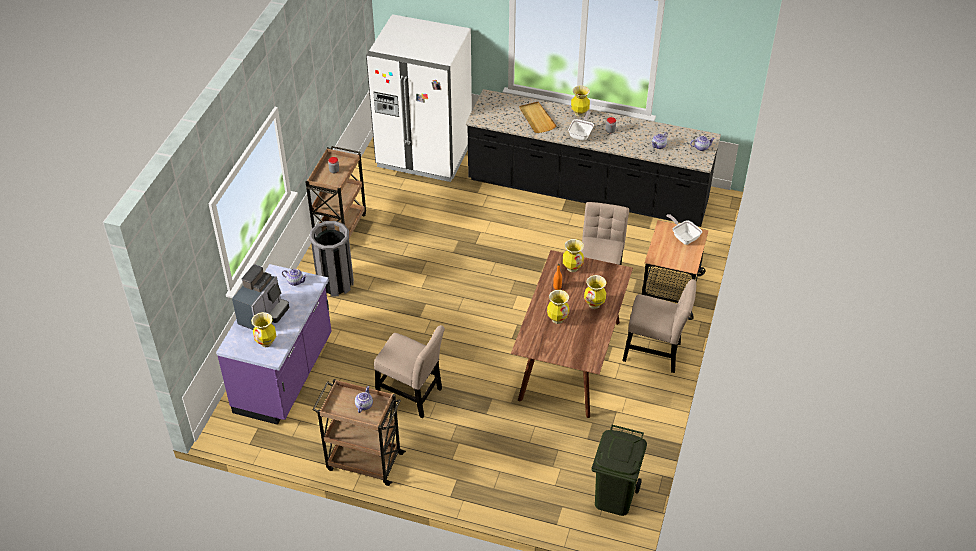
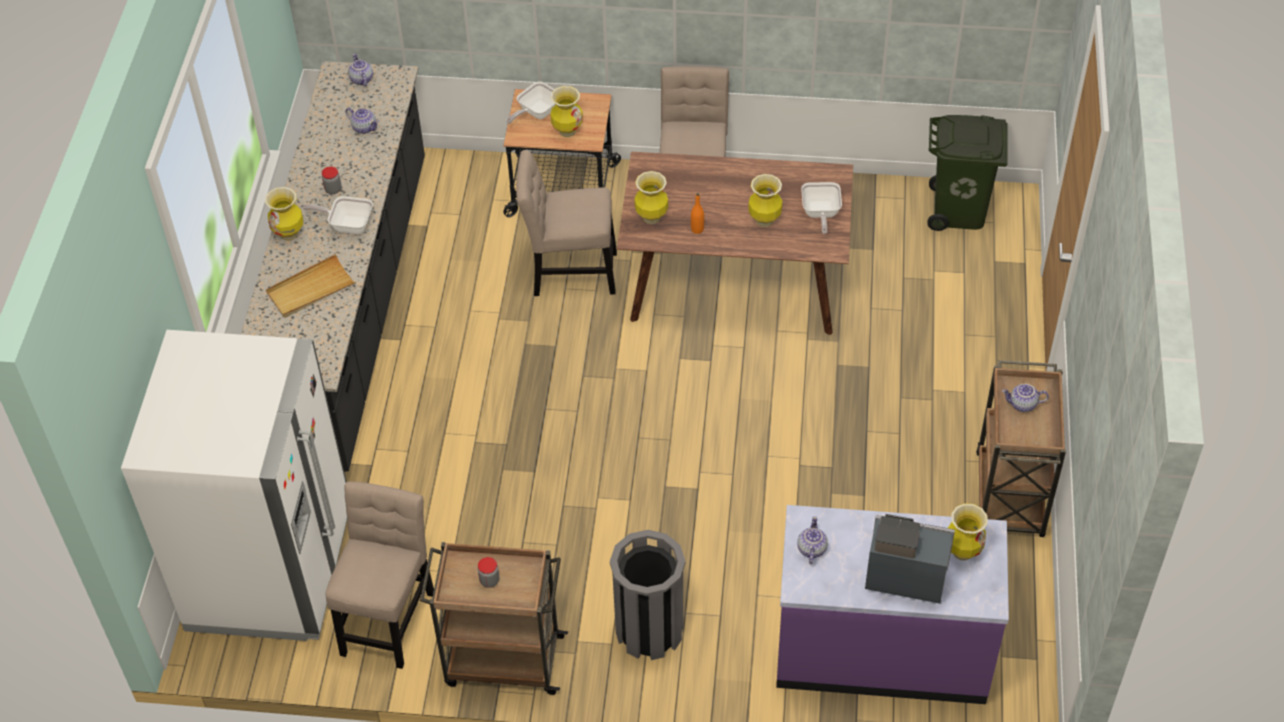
camera: 100 degrees left, 5 degrees up
(412, 395) = (864, 464): beige chair -> beige chair (388, 617)
(556, 347) = (820, 214): none -> frying pan
(594, 304) = (721, 184): vase -> vase (567, 131)

